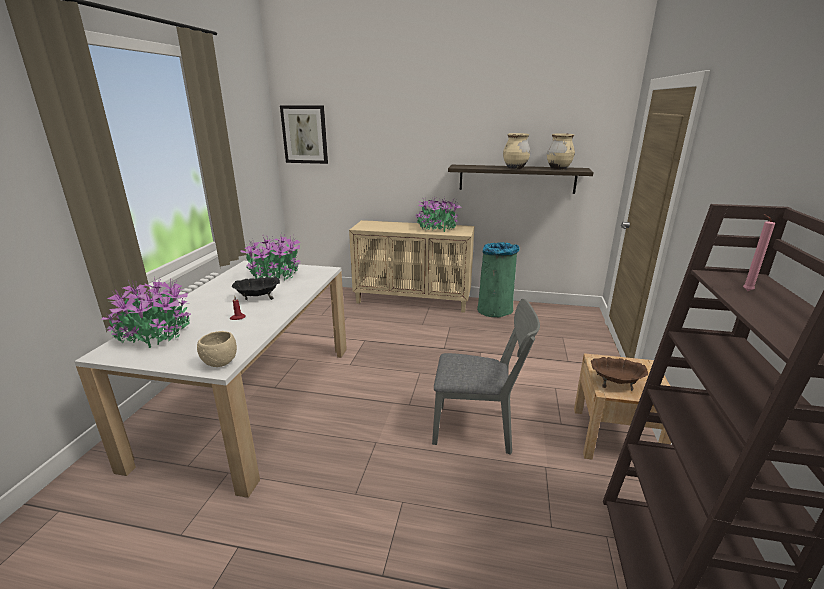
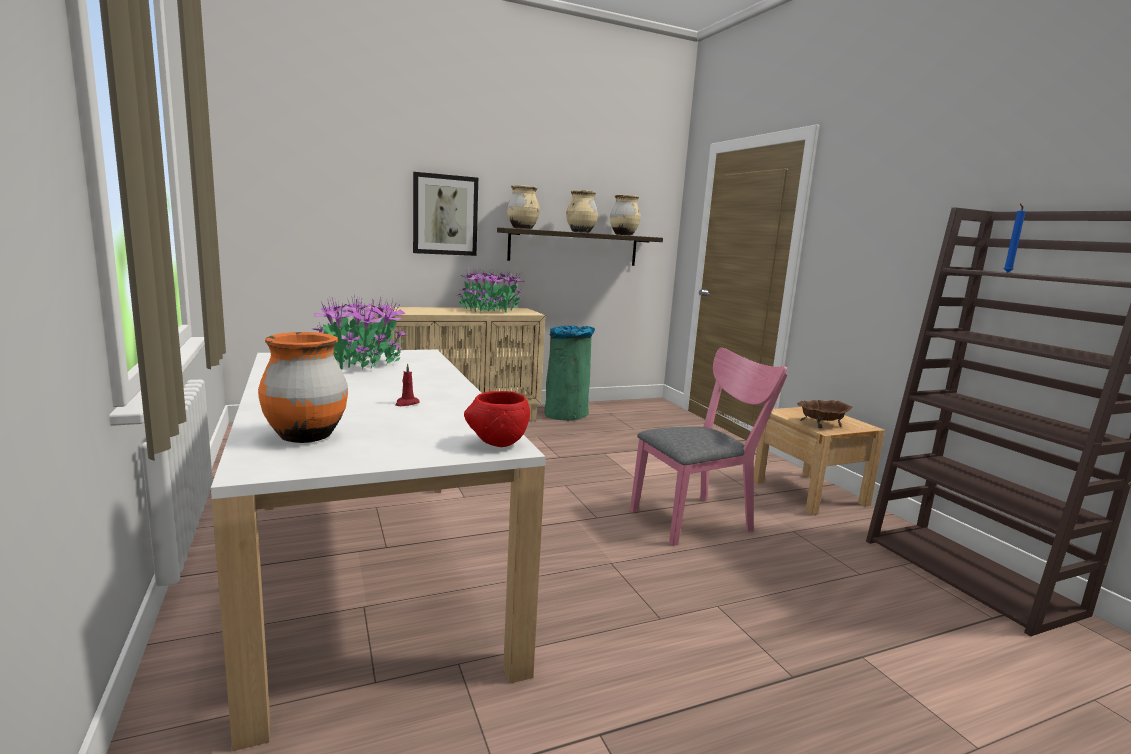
camera: 35 degrees left, 10 degrees down
(155, 335) = (306, 436): potted plant -> orange vase
(220, 363) = (497, 444): beige bowl -> red bowl
(258, 298) = (388, 384): black bowl -> none
(305, 134) = (270, 172): picture -> picture (445, 215)
(466, 166) = (522, 228): none -> beige vase
(480, 429) = (698, 518): grey chair -> pink chair
(745, 291) = (1006, 272): pink candle -> blue candle

